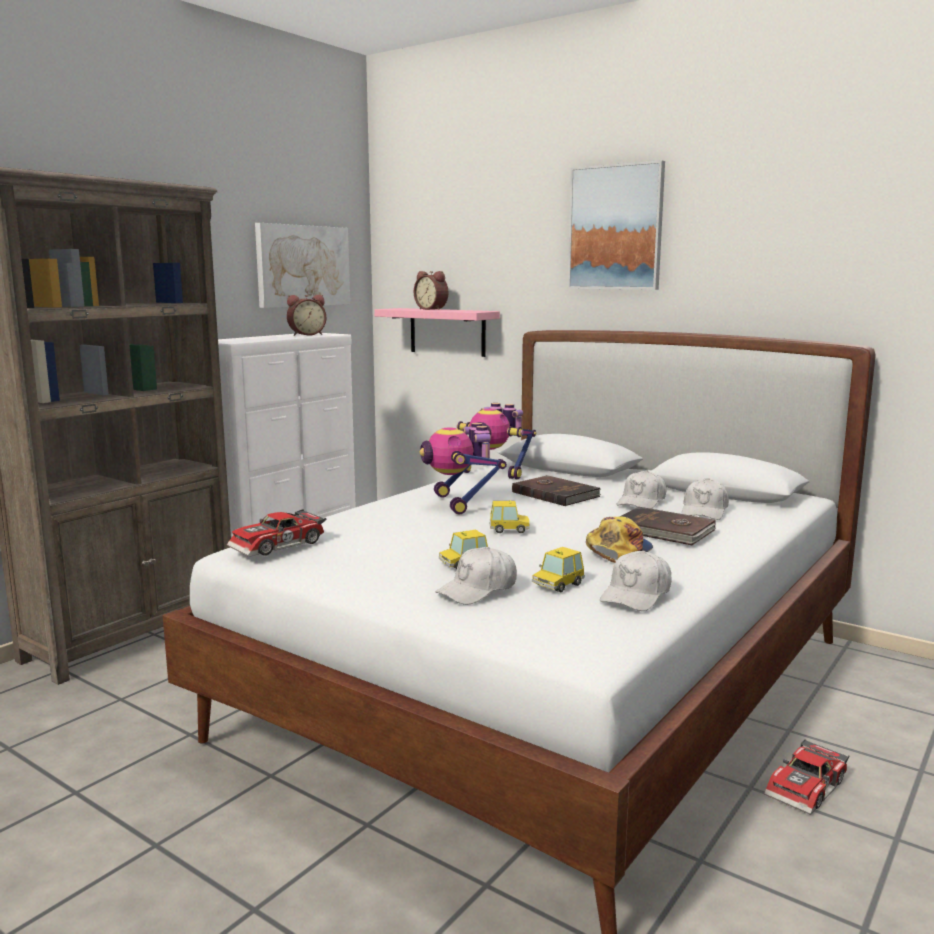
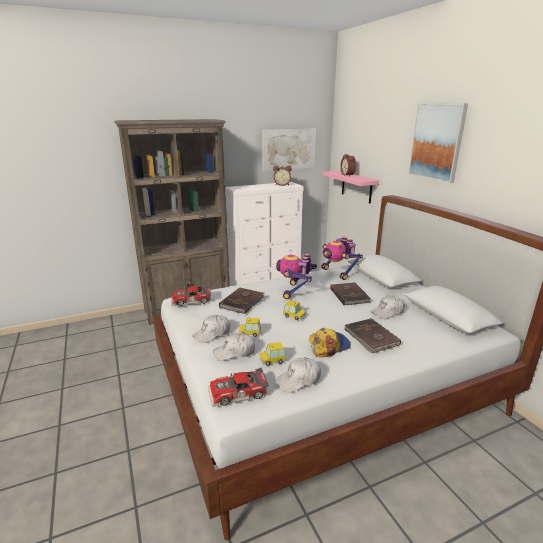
camera: 30 degrees right, 10 degrees up
(389, 528) = (243, 302): none -> brown book
(704, 511) = (413, 328): white cap -> white cap (212, 333)
(809, 788) = (401, 502): toy car -> toy car (238, 394)

